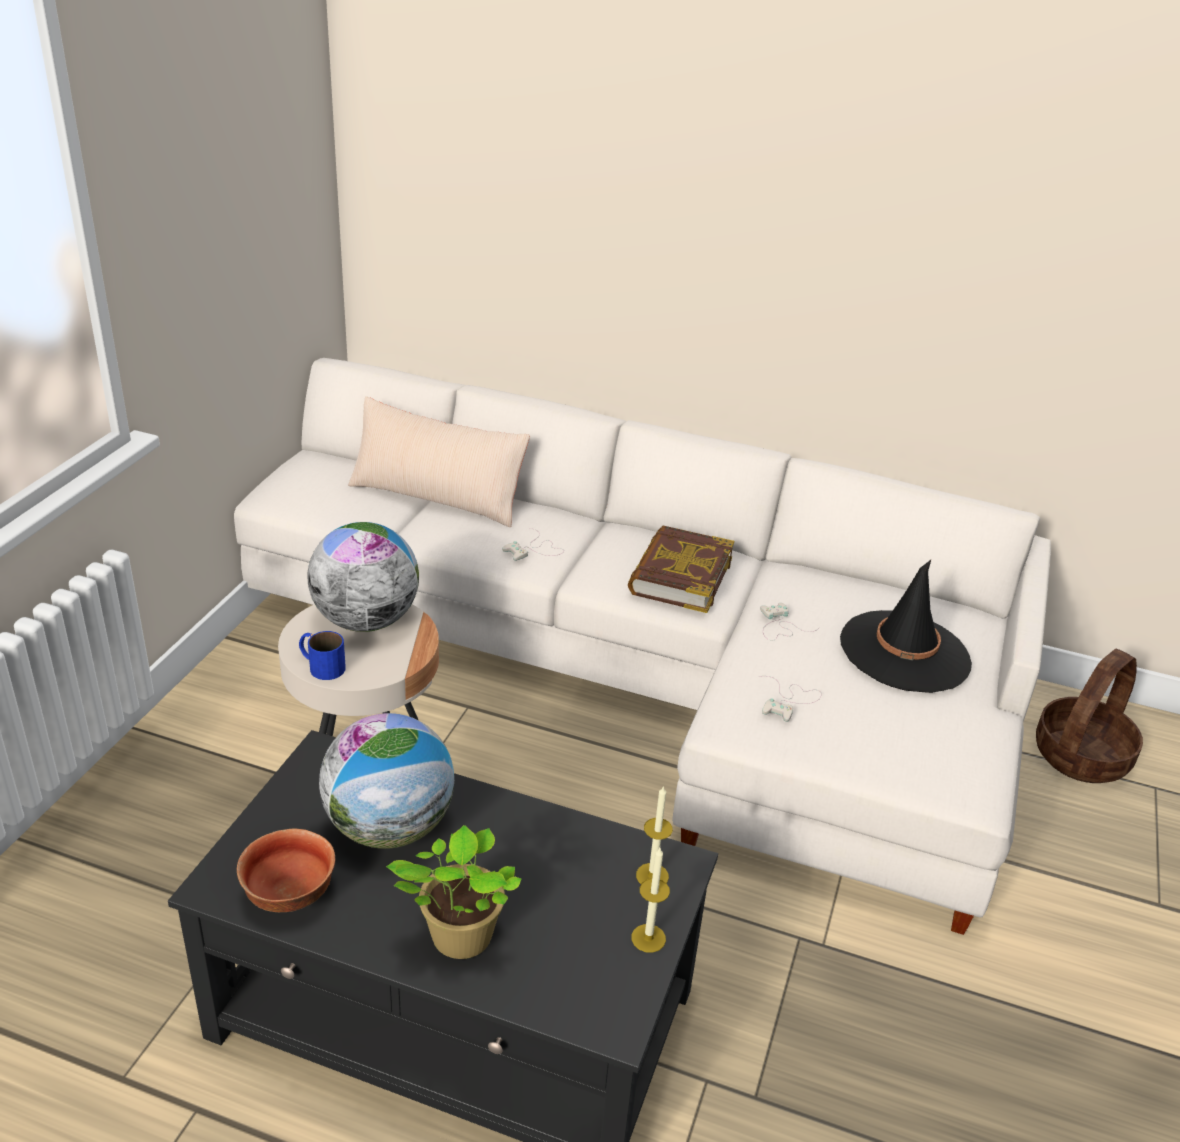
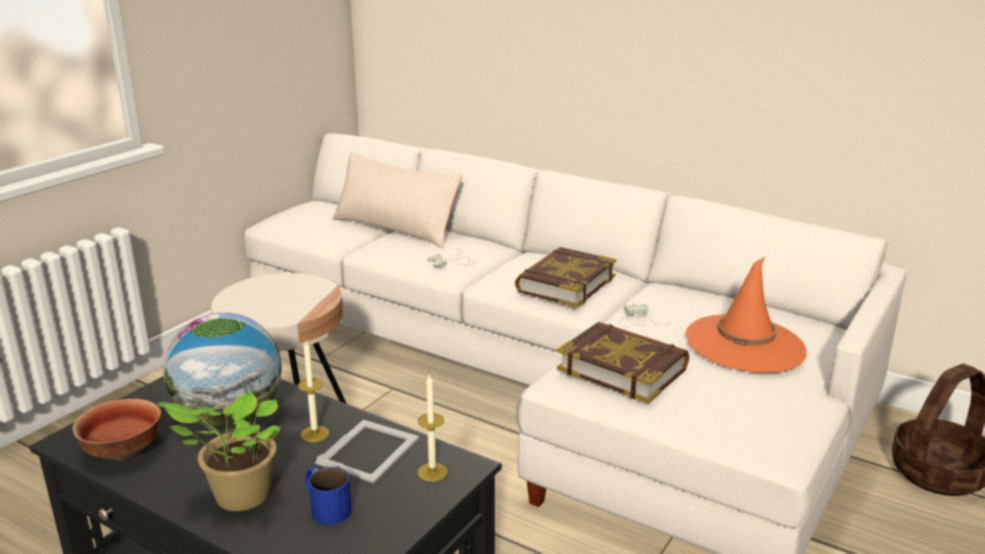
camera: 15 degrees right, 10 degrees down
(321, 665) = (238, 311): blue mug -> blue mug (325, 506)
(366, 620) = (289, 288): globe -> none
(571, 855) = (369, 450): none -> picture frame
(648, 938) = (404, 516): candle -> candle (315, 434)
(789, 700) = (622, 368): white game controller -> book
(905, 652) = (745, 344): black hat -> orange hat

